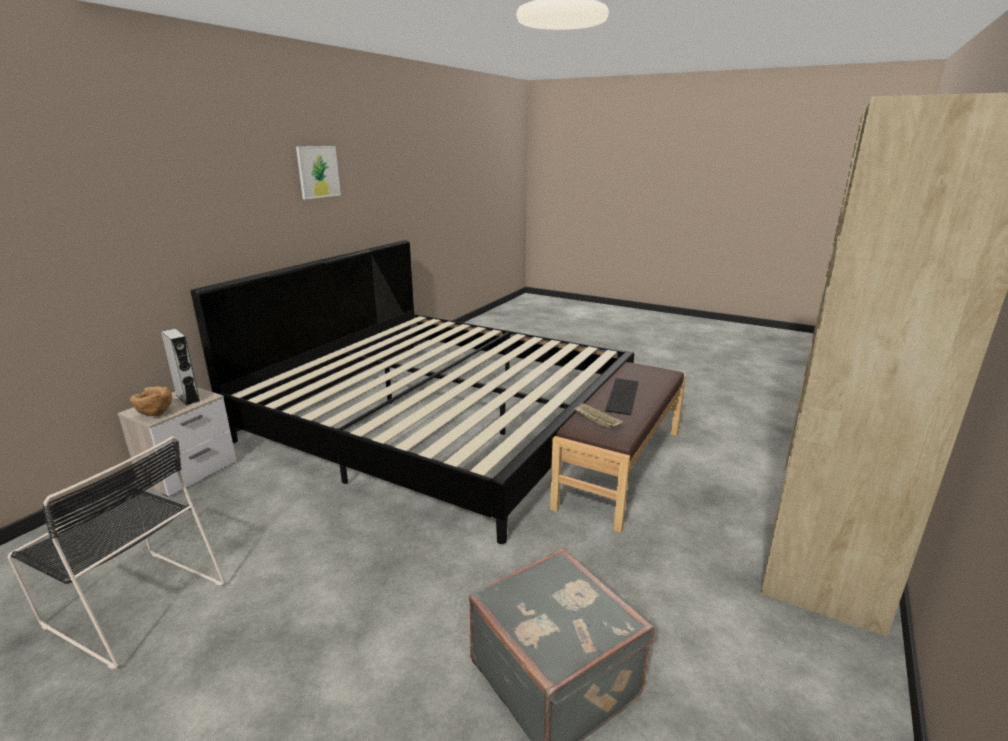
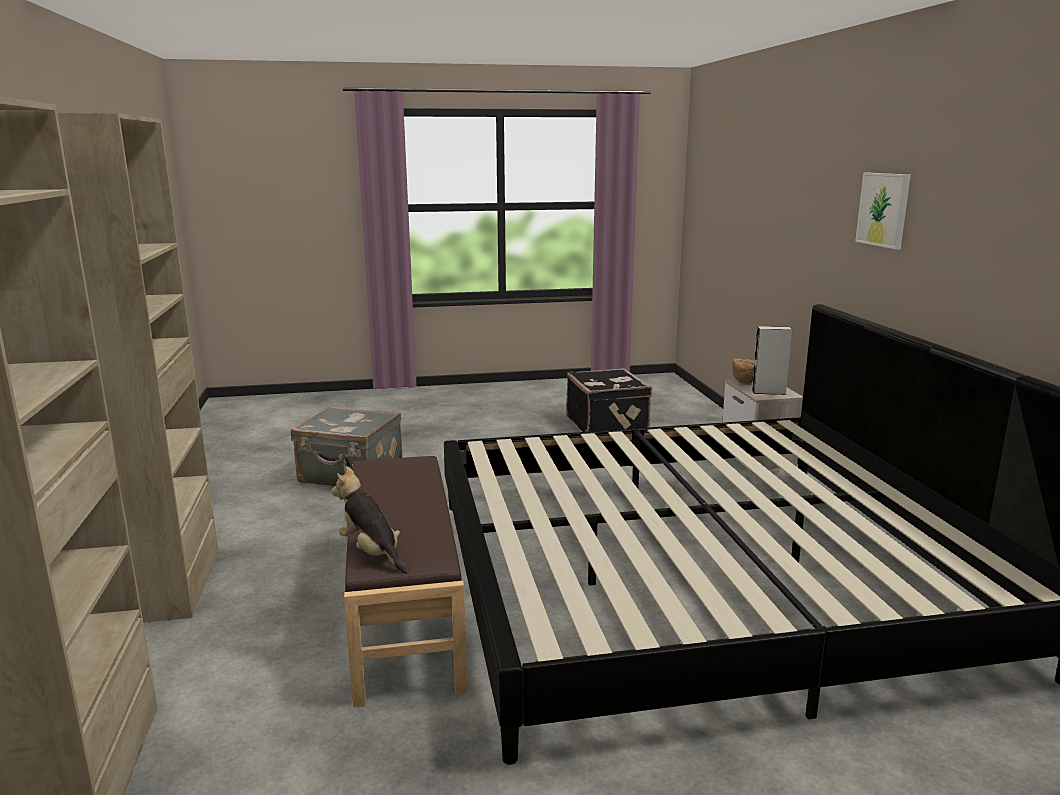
camera: 140 degrees right, 5 degrees down
(133, 602) = (608, 426): black chair -> black suitcase
(318, 172) = (1005, 207): picture -> picture (883, 209)
(596, 423) = (405, 468): beige tray -> none
(621, 395) = (407, 505): keyboard -> none
(662, 378) = (372, 553): none -> plush toy

